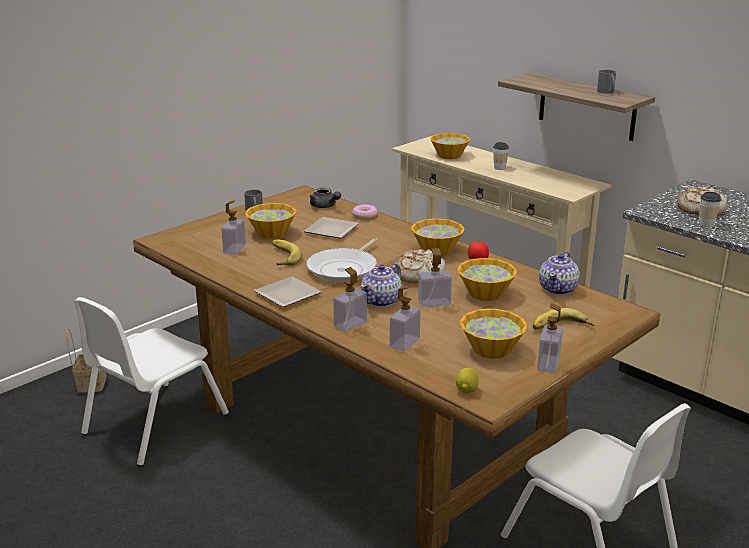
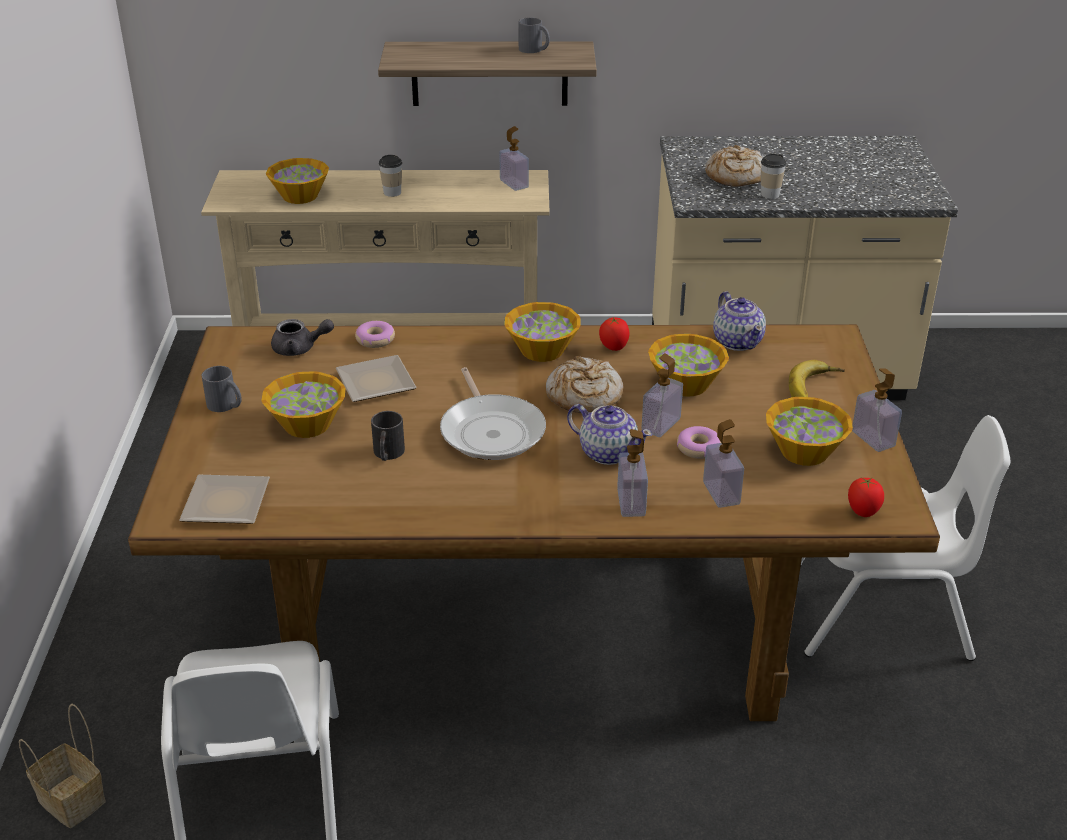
camera: 45 degrees left, 10 degrees up
(234, 249) = (306, 475): soap dispenser -> soap dispenser (514, 184)
(281, 257) = (387, 454): banana -> black mug
(285, 295) = (493, 506): plate -> plate (223, 505)
(382, 301) = (607, 452): teapot -> teapot turned 45 degrees counterclockwise
(433, 320) = (698, 448): none -> donut
(467, 389) = (863, 512): lemon -> tomato

